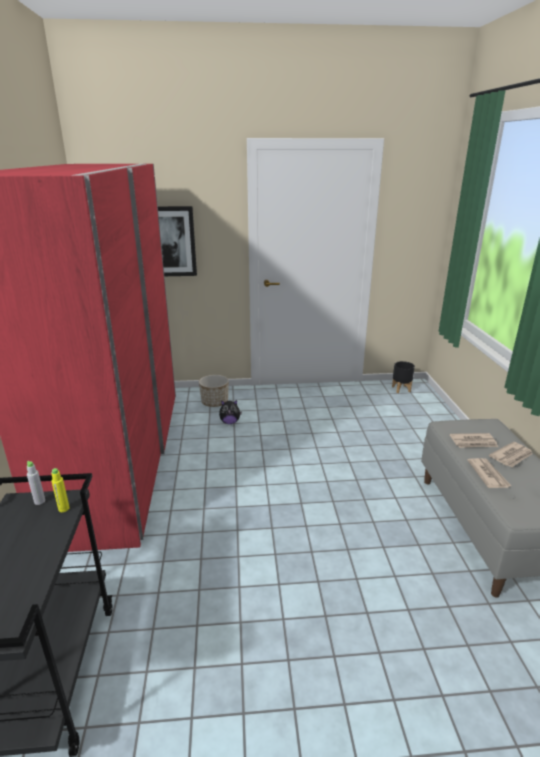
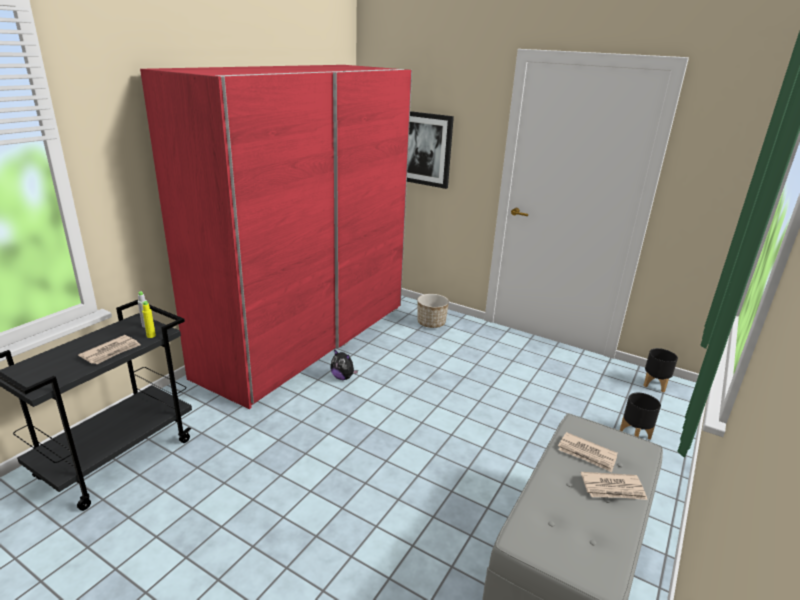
camera: 35 degrees right, 0 degrees up
(230, 422) = (424, 345): plush toy -> plush toy (343, 377)
(425, 426) = (634, 434): none -> black planter
(488, 474) = (552, 489): newspaper -> newspaper (111, 352)

